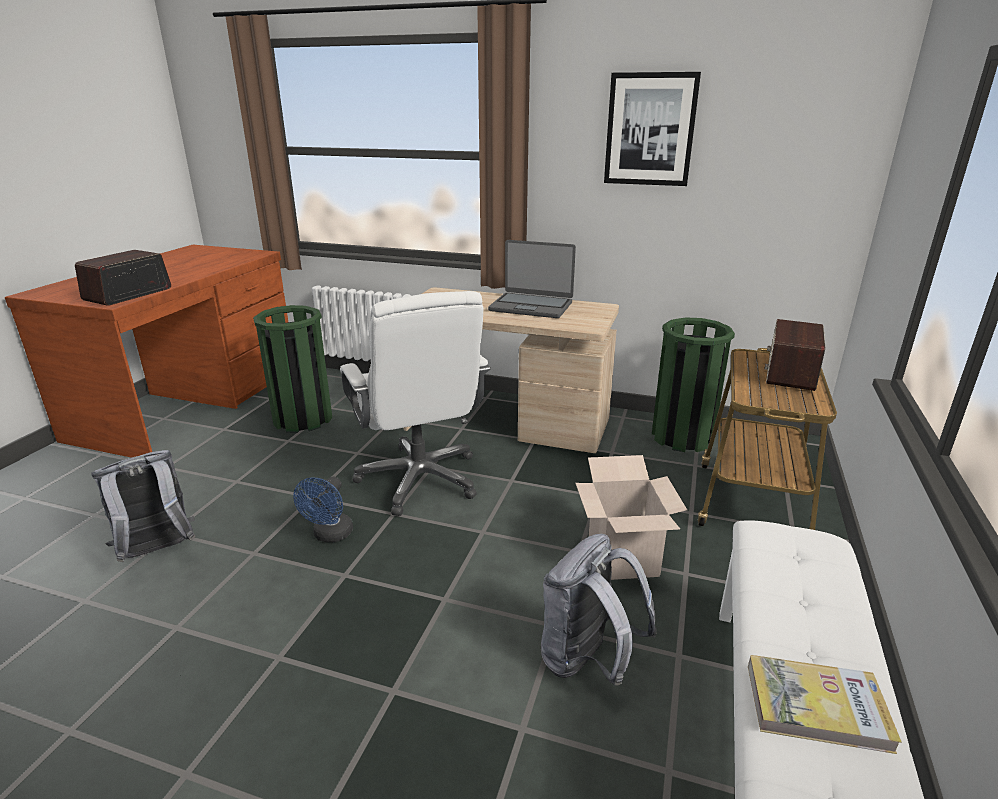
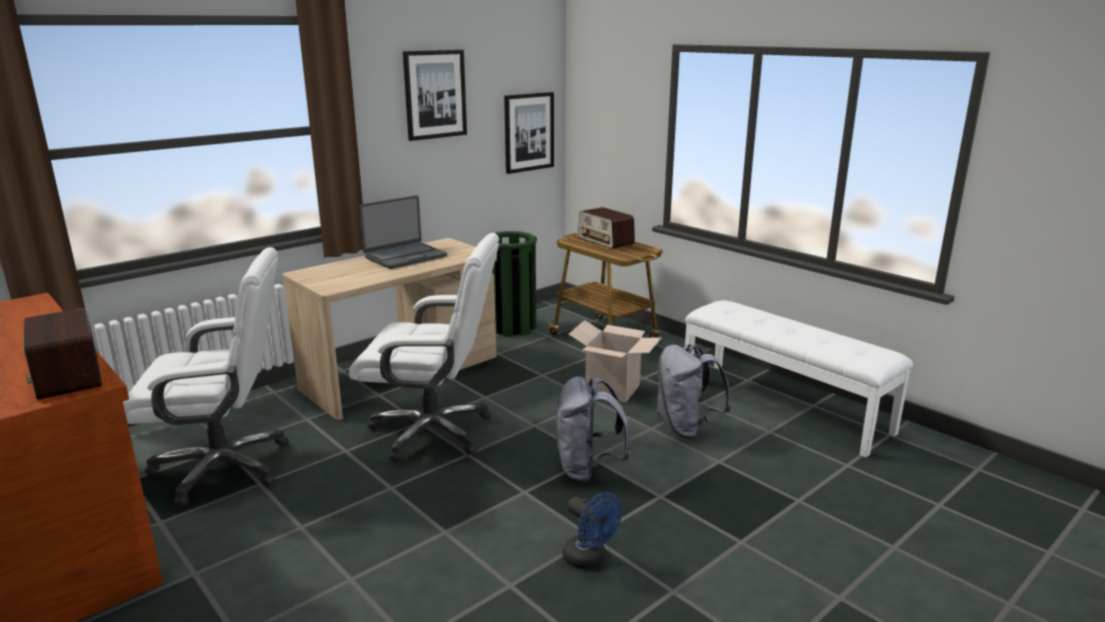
camera: 60 degrees left, 5 degrees down
(157, 552) = (377, 590): grey backpack -> grey backpack (588, 469)
(303, 419) = (223, 467): green trash can -> white office chair
(330, 535) = (464, 489): blue fan -> blue fan (590, 559)
(800, 197) = (528, 132): none -> picture
(816, 706) = (820, 339): book -> none

